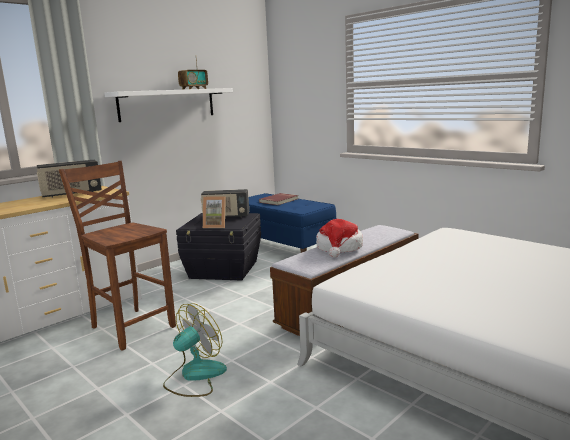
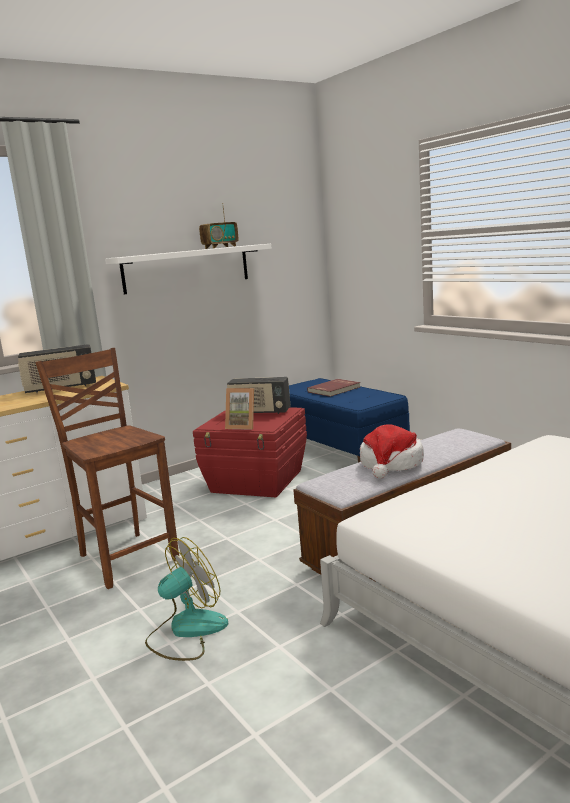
camera: 10 degrees right, 0 degrees up
(224, 270) = (257, 481): black storage box -> red storage box

